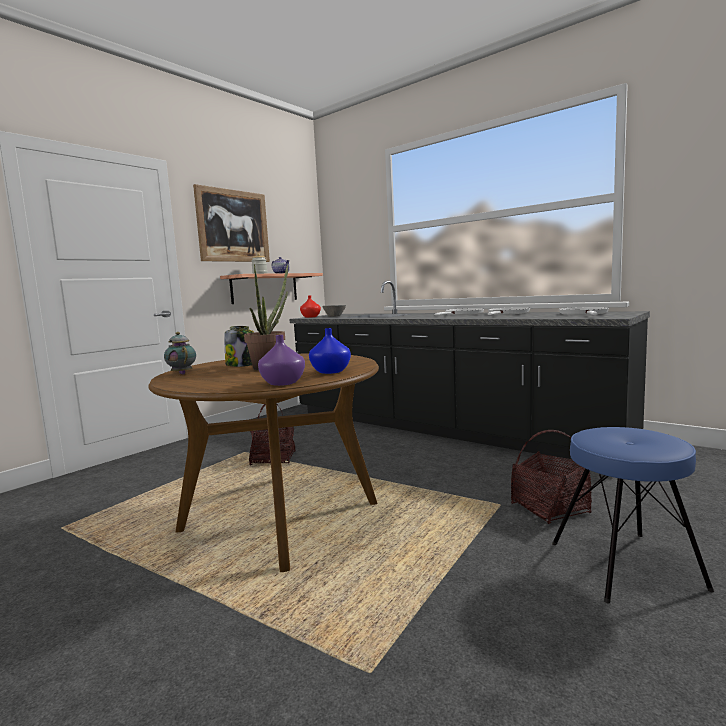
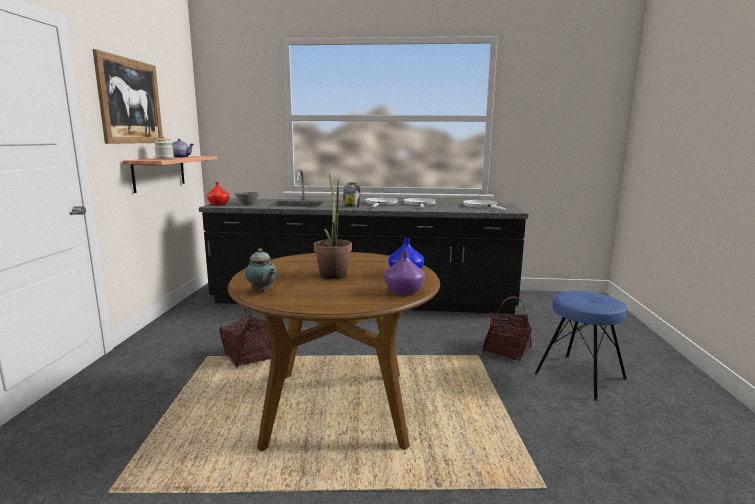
camera: 35 degrees left, 5 degrees up
(182, 374) = (262, 291): teapot -> teapot turned 150 degrees counterclockwise
(241, 365) = (293, 273): jar -> jar (351, 206)

